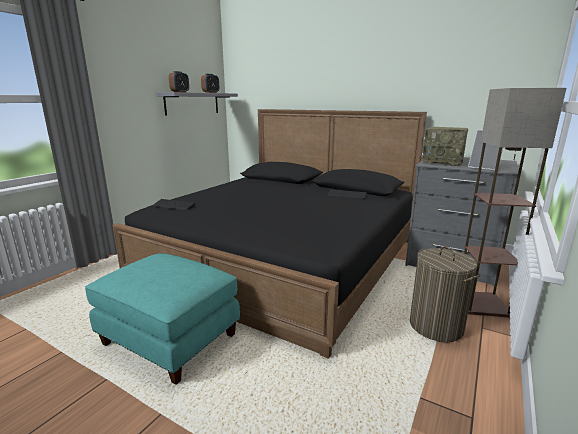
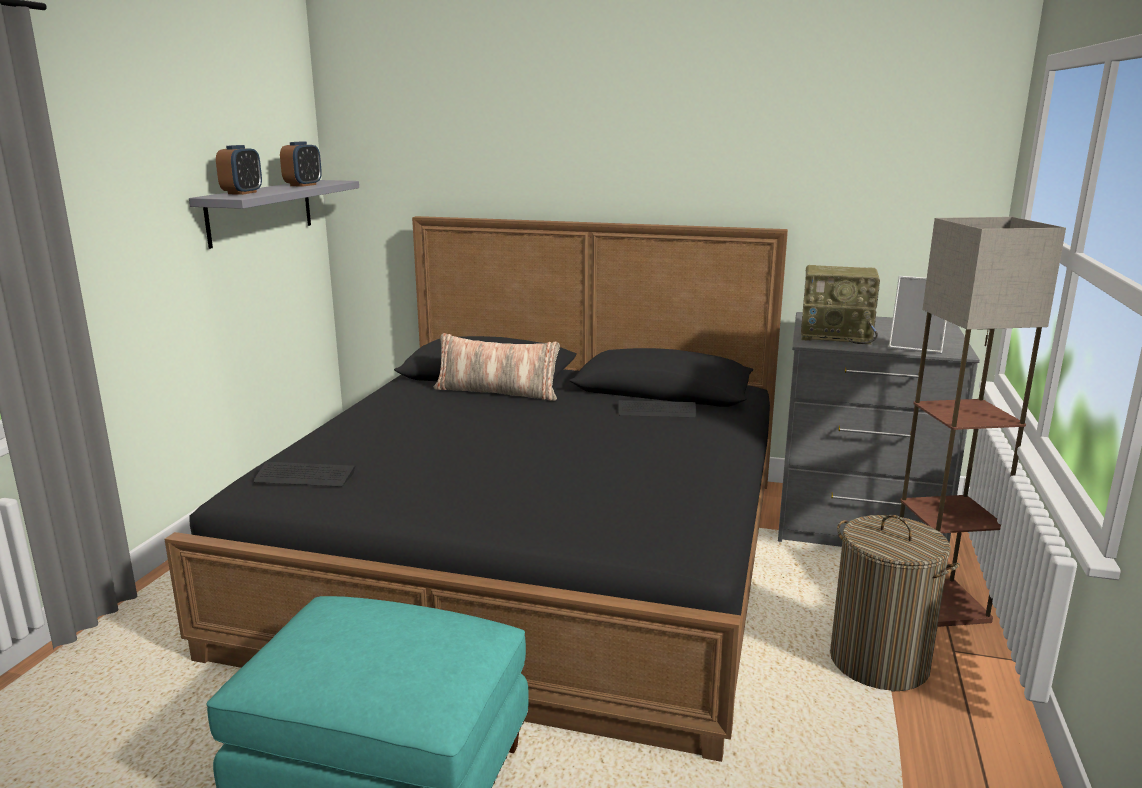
camera: 15 degrees left, 0 degrees up
(279, 184) = (497, 392): none -> pillow

